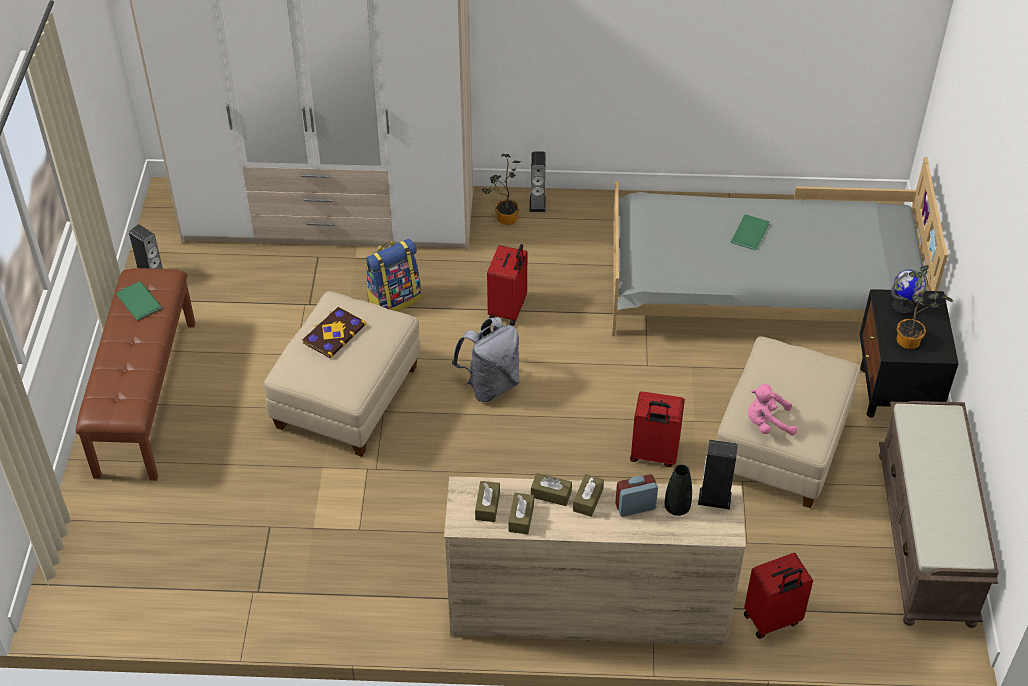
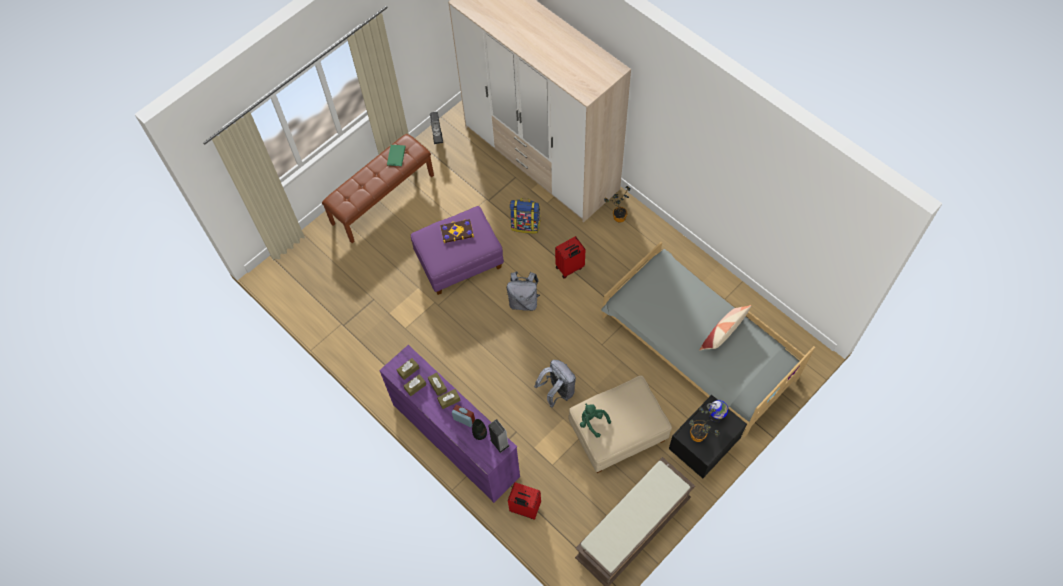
camera: 45 degrees right, 15 degrees up
(347, 398) = (459, 261): beige ottoman -> purple ottoman
(537, 204) = (642, 219): speaker -> none
(587, 610) = (456, 439): beige dresser -> purple dresser
(653, 455) = (557, 391): red suitcase -> grey backpack
(751, 232) = (699, 318): green book -> none
(767, 423) = (592, 422): pink plush toy -> green plush toy
(797, 229) = (723, 333): none -> pillow

